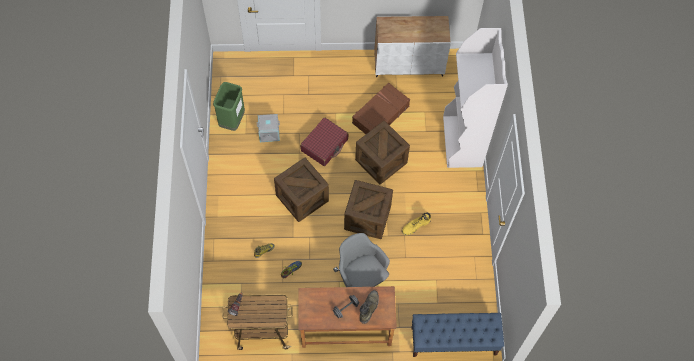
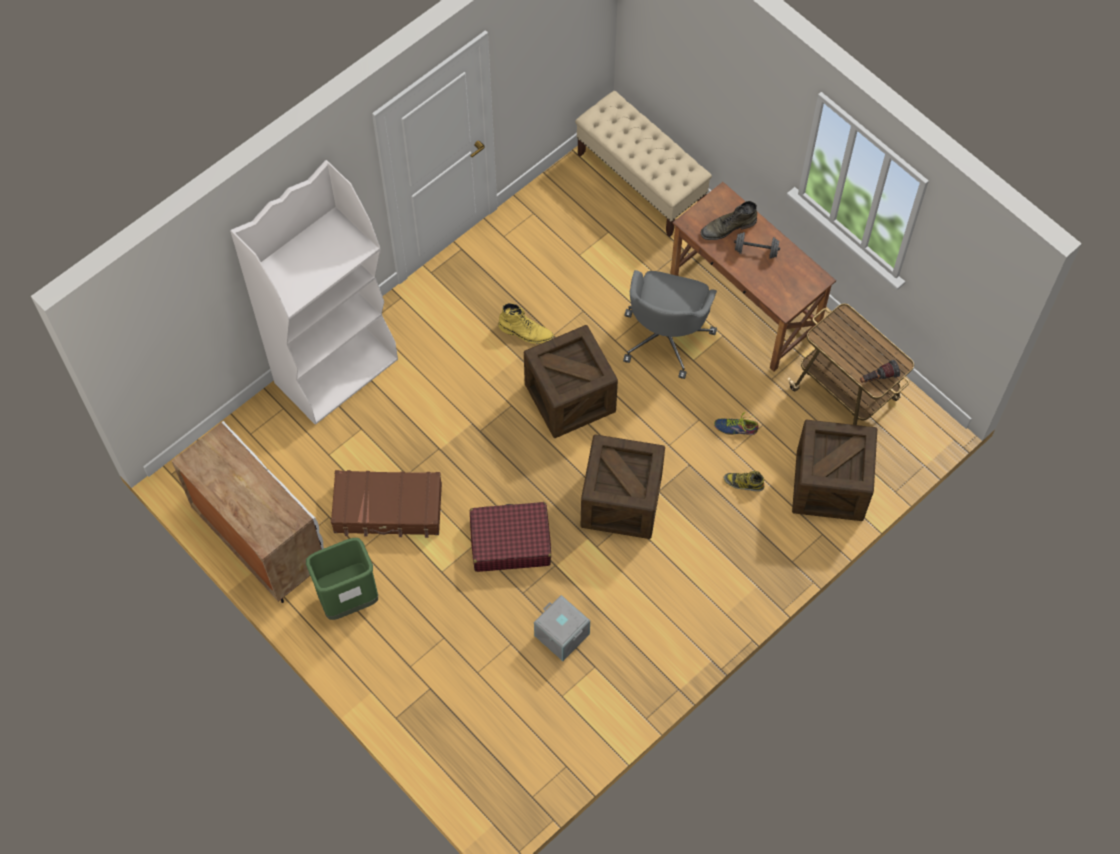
camera: 130 degrees left, 0 degrees up
(232, 121) = (592, 705): green trash can -> green trash can (349, 600)
(381, 161) = (466, 448): crate -> crate (829, 485)
(453, 341) = (641, 181): blue bench -> beige bench

